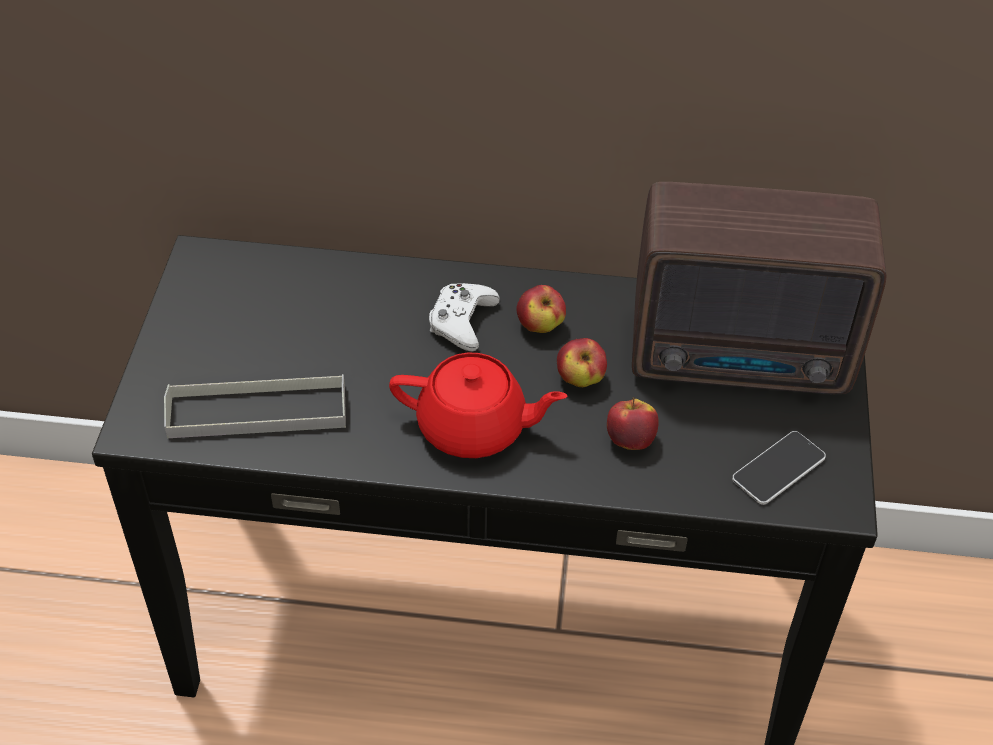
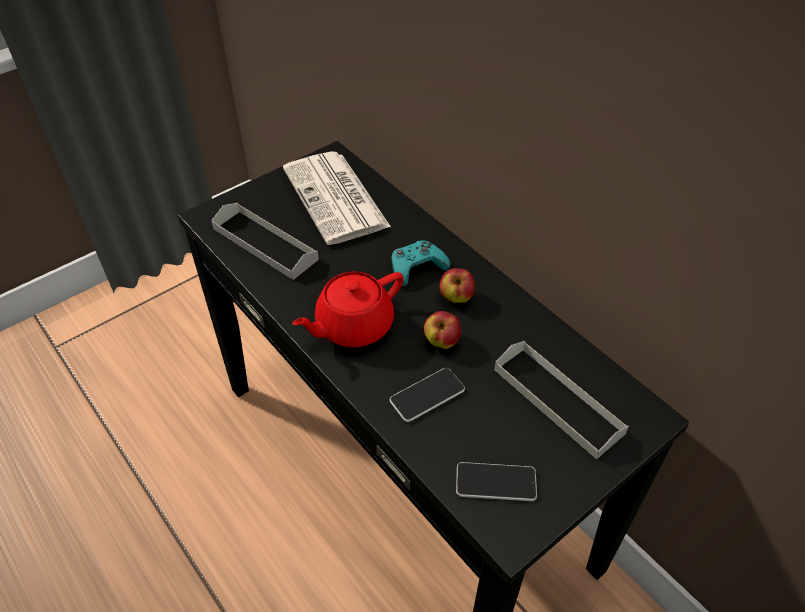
camera: 45 degrees right, 0 degrees up
(273, 304) = (337, 198): none -> newspaper
(462, 321) = (417, 267): white game controller -> turquoise game controller
(474, 428) = (353, 326): red teapot -> red teapot turned 90 degrees clockwise
(630, 440) = (427, 395): apple -> phone
(744, 358) = (557, 401): radio -> grey tray

